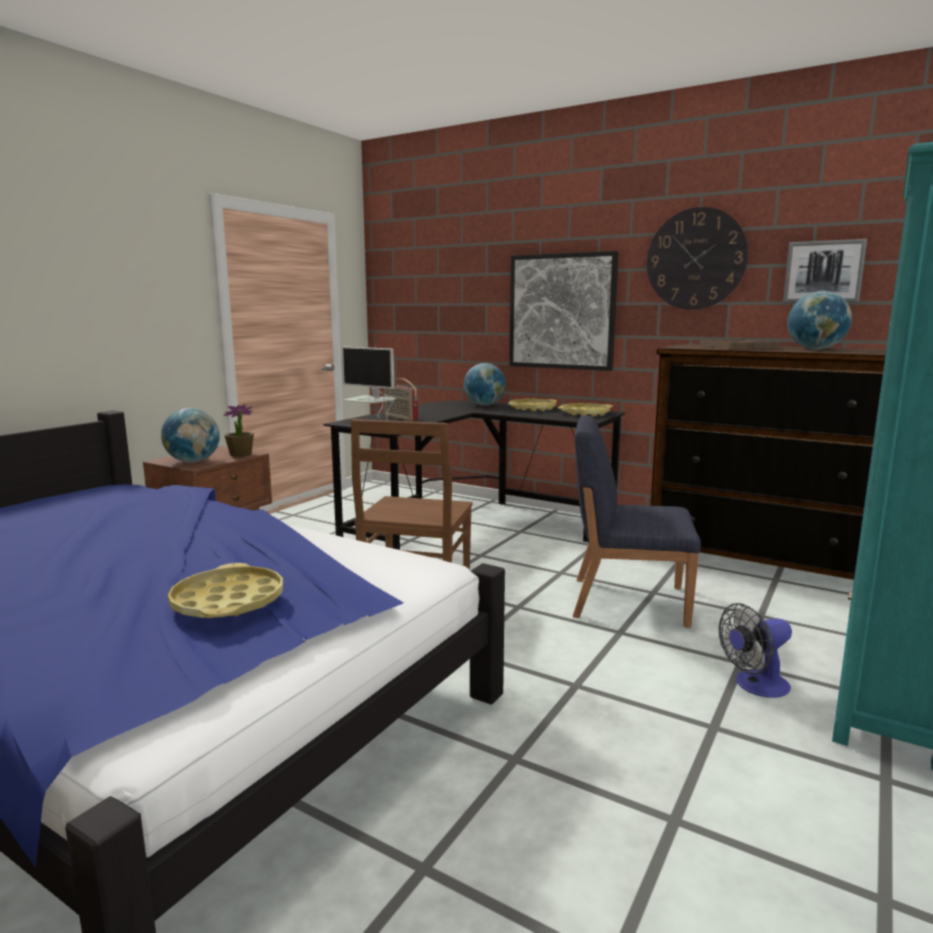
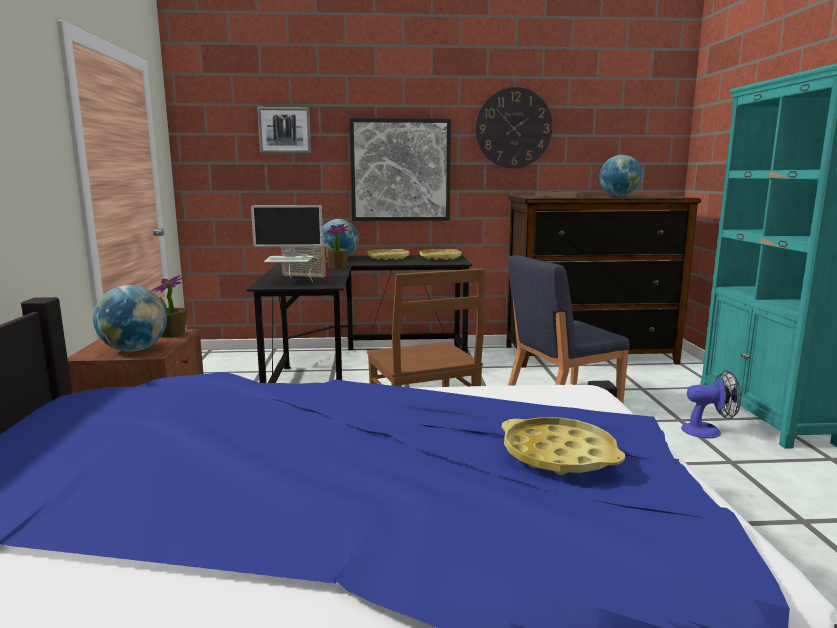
camera: 35 degrees left, 0 degrees up
(455, 412) = (337, 267): none -> potted plant
(754, 686) = (708, 431): fan -> fan turned 120 degrees counterclockwise
(823, 271) = (602, 141): picture -> picture (284, 130)

